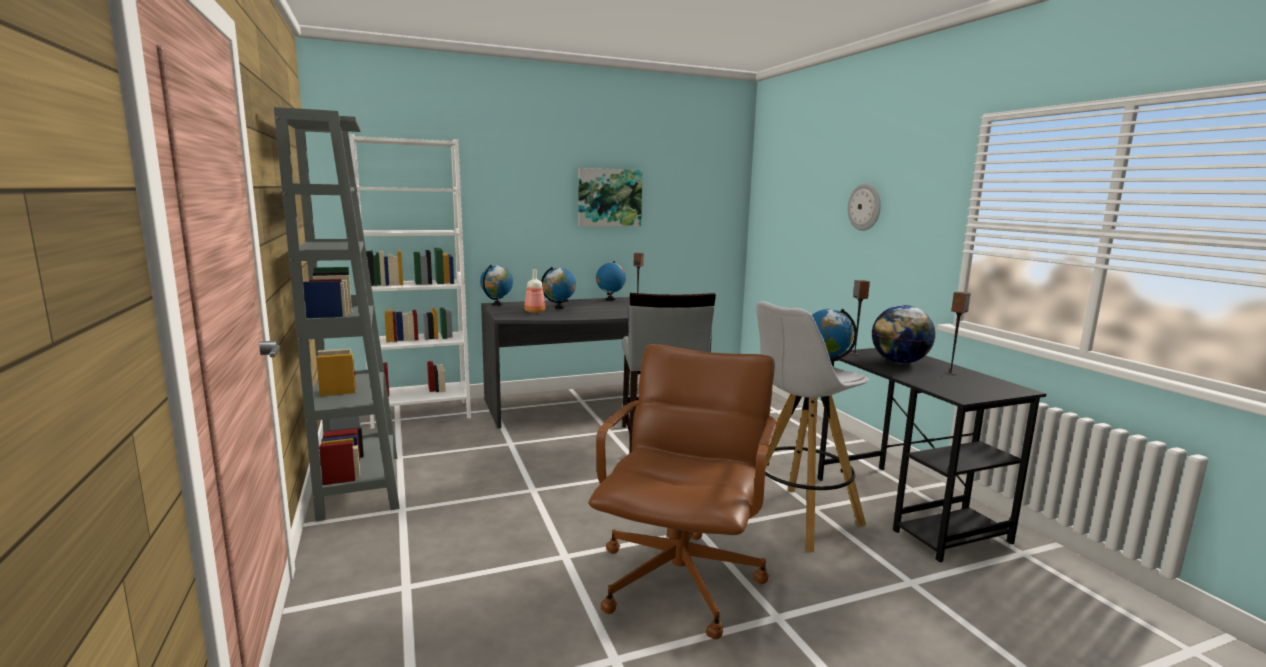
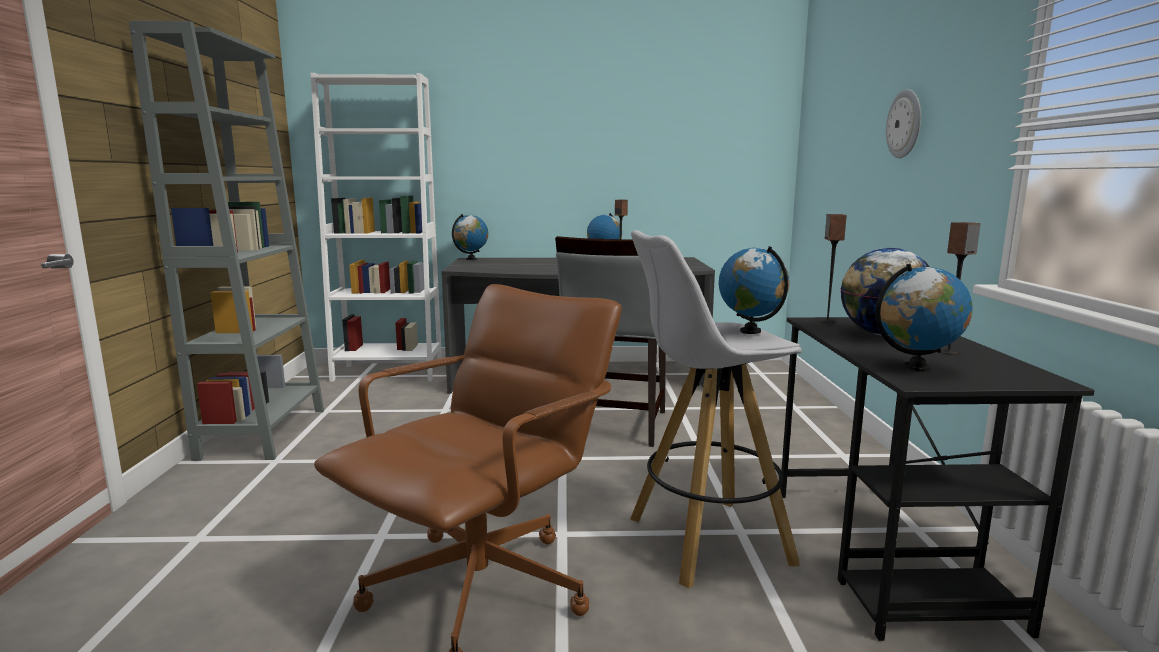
camera: 20 degrees right, 0 degrees up
(534, 311) = (496, 266): bottle -> none
(559, 308) = (531, 264): globe -> globe (917, 368)
(609, 198) = (608, 138): picture -> none

